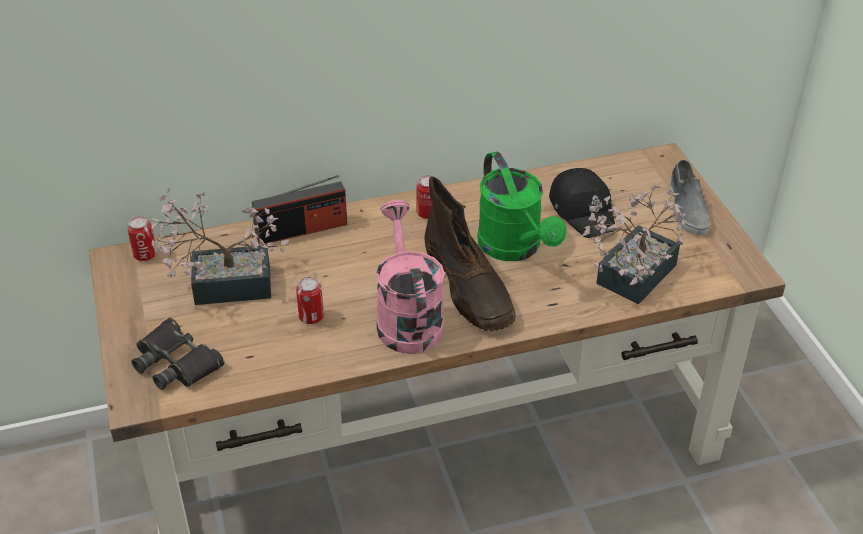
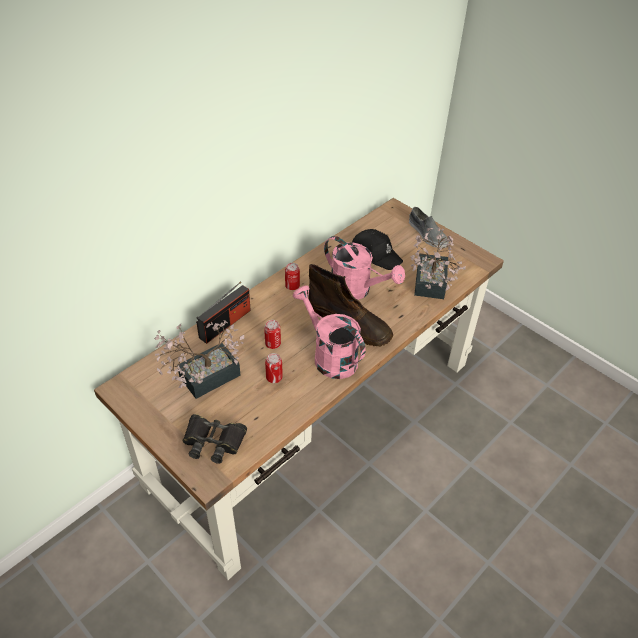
camera: 30 degrees left, 5 degrees up
(145, 255) = (136, 378): can -> can (273, 344)
(515, 248) = (357, 290): green watering can -> pink watering can

